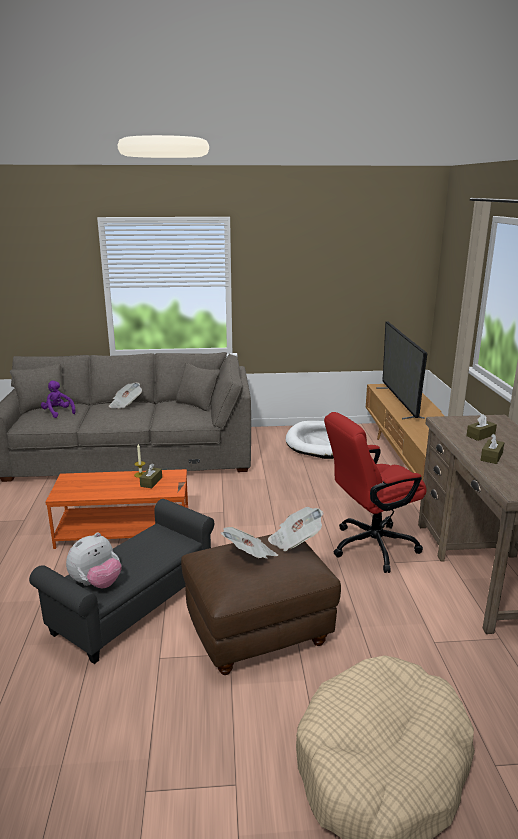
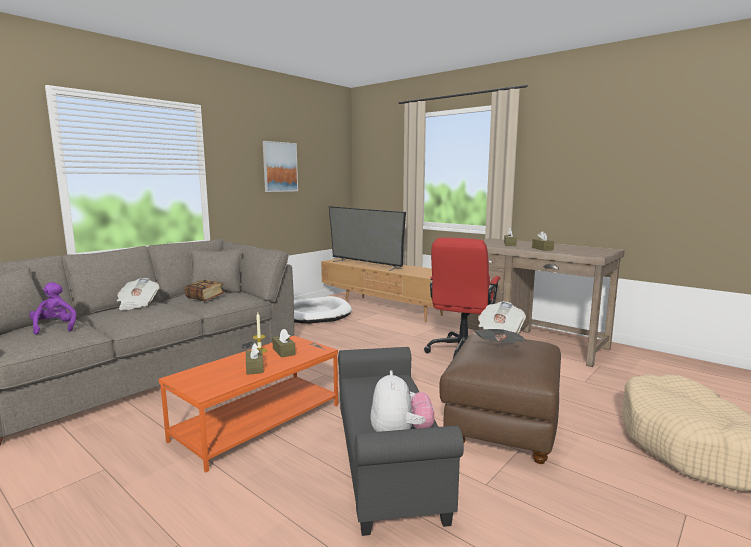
camera: 45 degrees left, 10 degrees down
(58, 413) = (55, 328): purple plush toy -> purple plush toy turned 60 degrees clockwise
(111, 488) = (254, 368): none -> brown tissue box
(172, 410) = (205, 298): none -> book
(322, 275) = (280, 167): none -> picture

